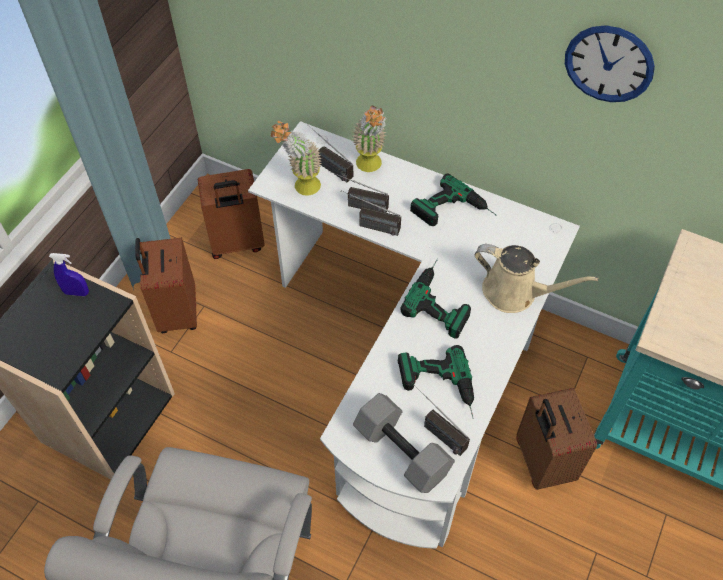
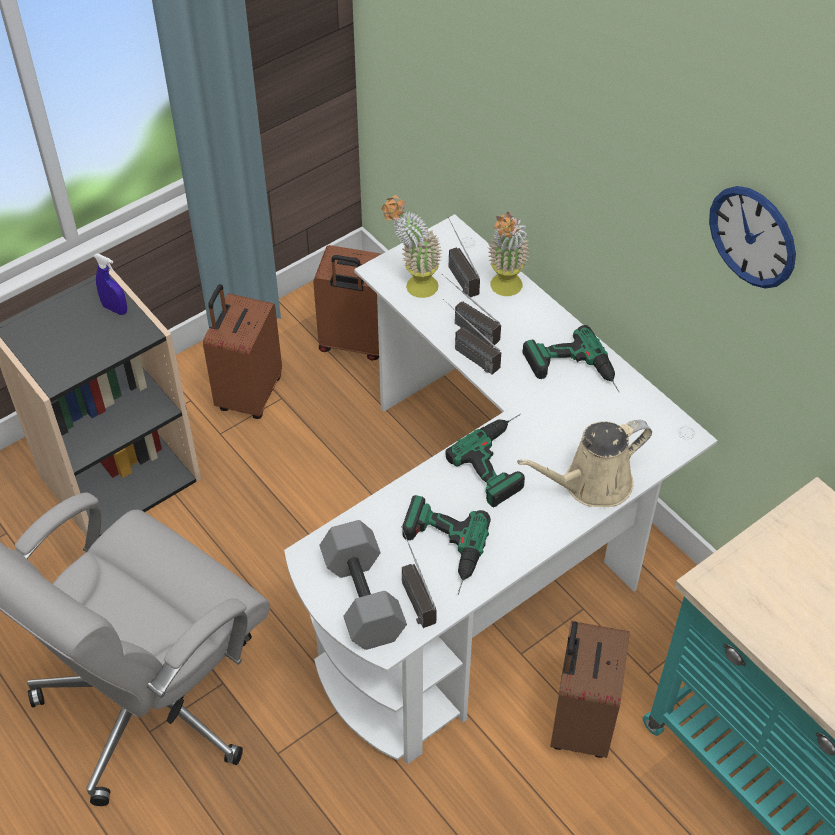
camera: 25 degrees right, 5 degrees down
(515, 292) = (591, 484): beige watering can -> beige watering can turned 105 degrees clockwise

